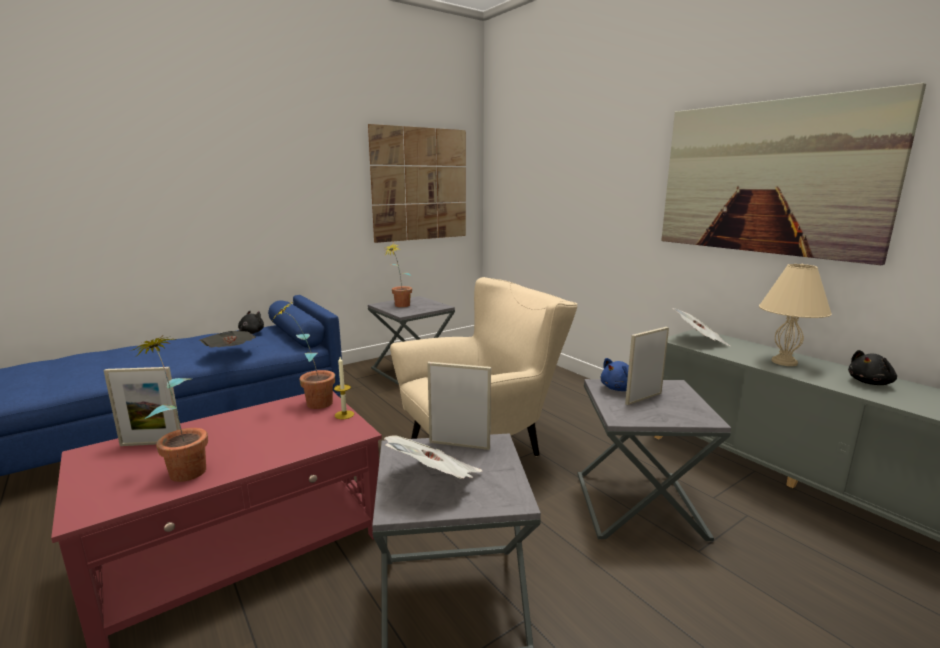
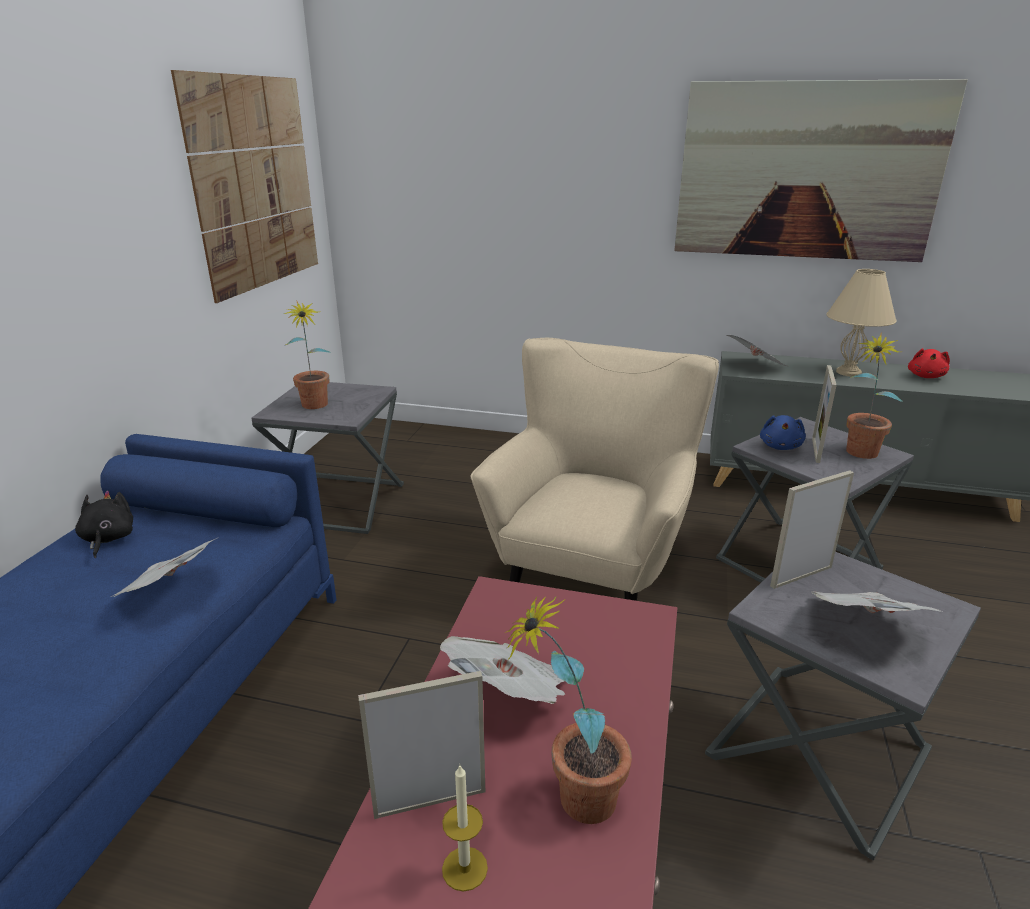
camera: 40 degrees left, 10 degrees up
(151, 443) = (430, 802): picture frame -> picture frame turned 150 degrees counterclockwise
(244, 428) = (510, 694): none -> newspaper
(311, 404) = (511, 610): potted plant -> potted plant (858, 455)
(344, 415) = (585, 604): candle -> candle (464, 868)
(870, 383) = (926, 376): black plush toy -> red plush toy

